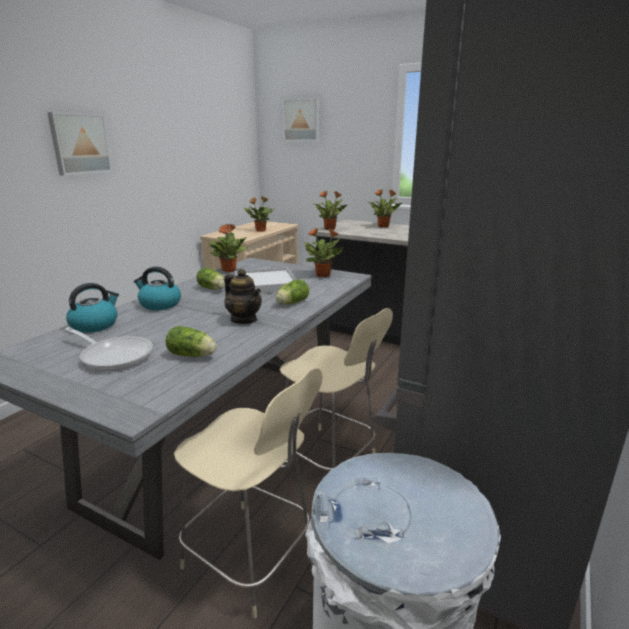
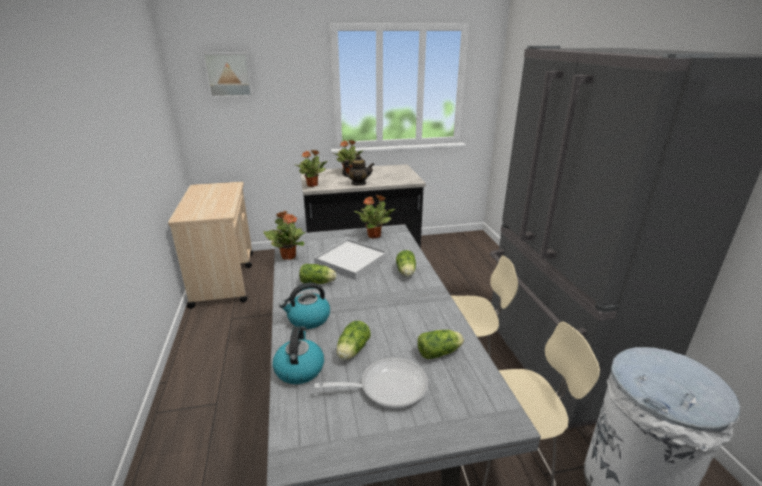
camera: 40 degrees left, 5 degrees up
(80, 144) = (74, 155): picture -> none
(142, 330) = (352, 351): none -> lettuce
(244, 320) = (406, 303): teapot -> teapot (358, 183)
(260, 230) = (221, 199): potted plant -> none

